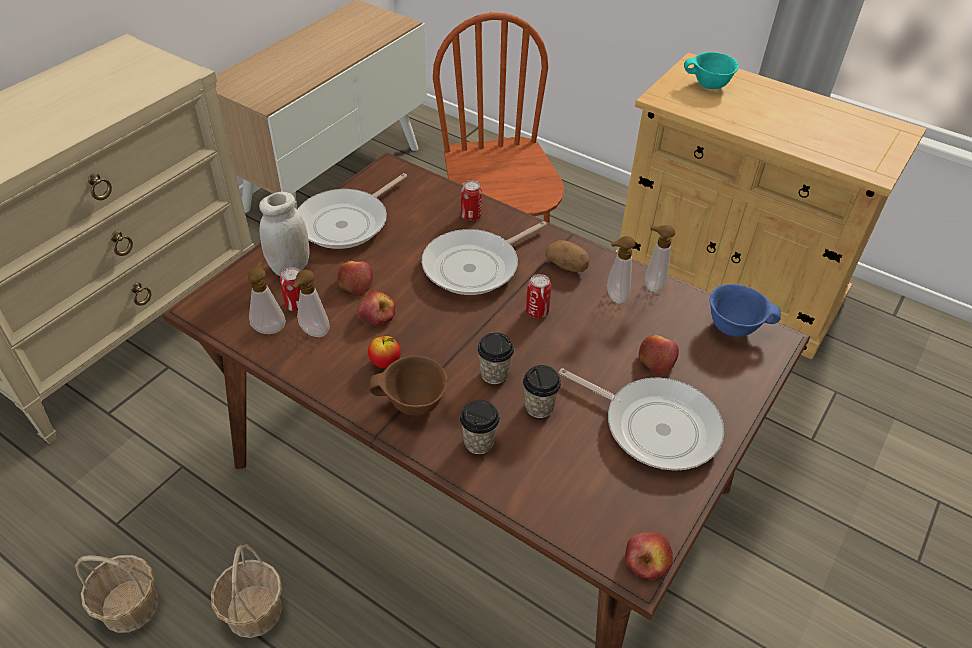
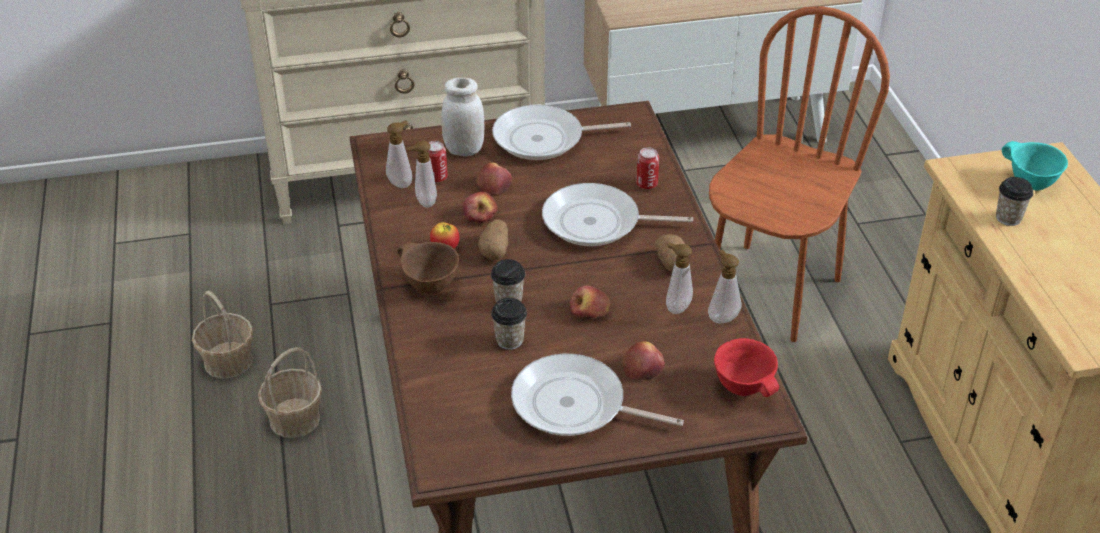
camera: 45 degrees right, 5 degrees down
(428, 337) = (495, 250): none -> potato
(479, 442) = (439, 334): cup -> cup (1008, 218)
(537, 311) = (599, 280): can -> none
(647, 560) = (450, 471): apple -> apple (589, 311)
(655, 426) = (575, 405): frying pan -> frying pan turned 120 degrees clockwise
(733, 327) = (745, 387): blue bowl -> red bowl

